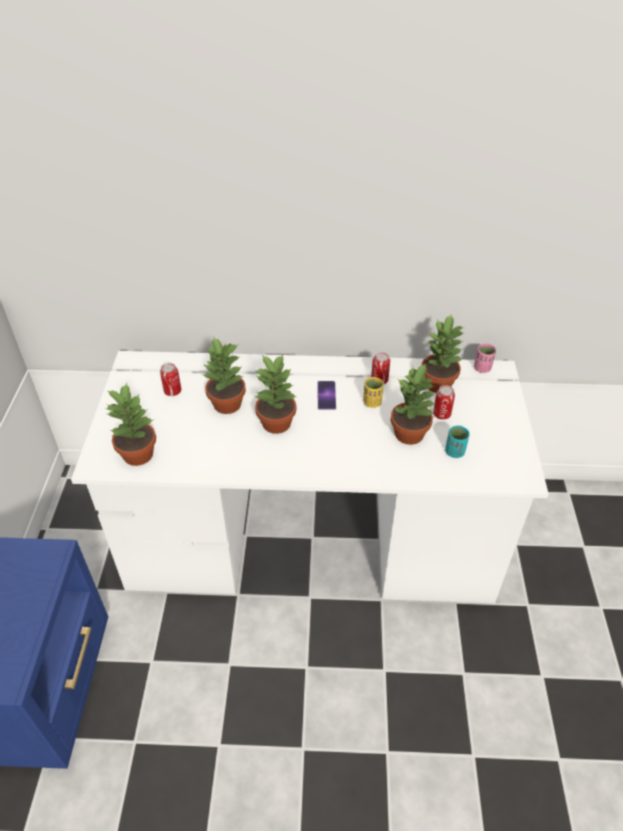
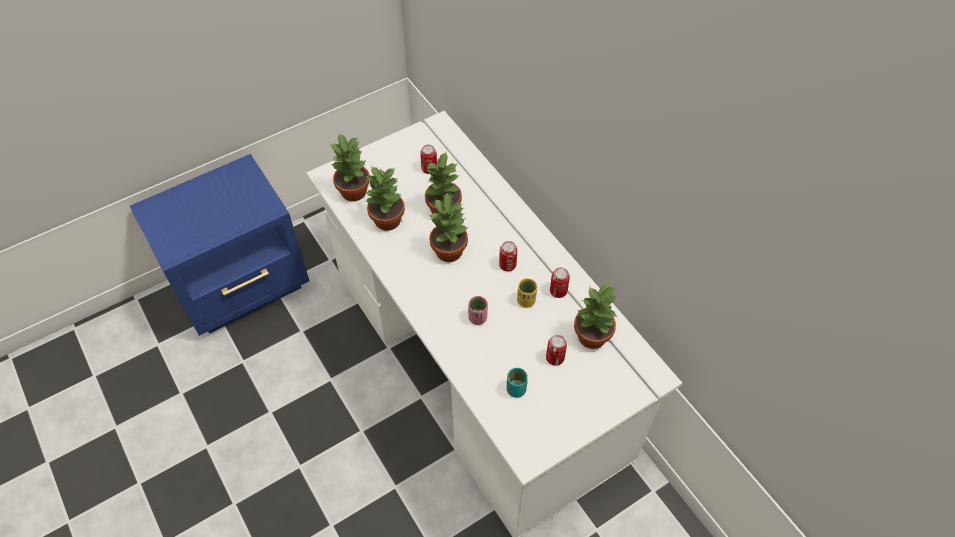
camera: 55 degrees right, 10 degrees up
(326, 395) = (507, 265): phone -> can
(410, 434) = (511, 346): potted plant -> potted plant (388, 221)
(482, 368) = (645, 361): pink cup -> pink cup (477, 318)

